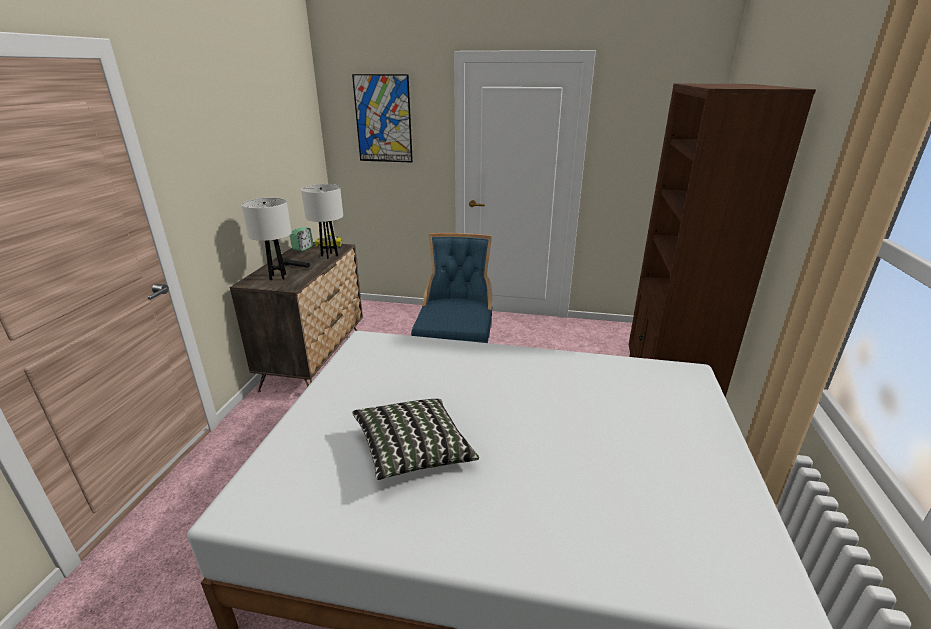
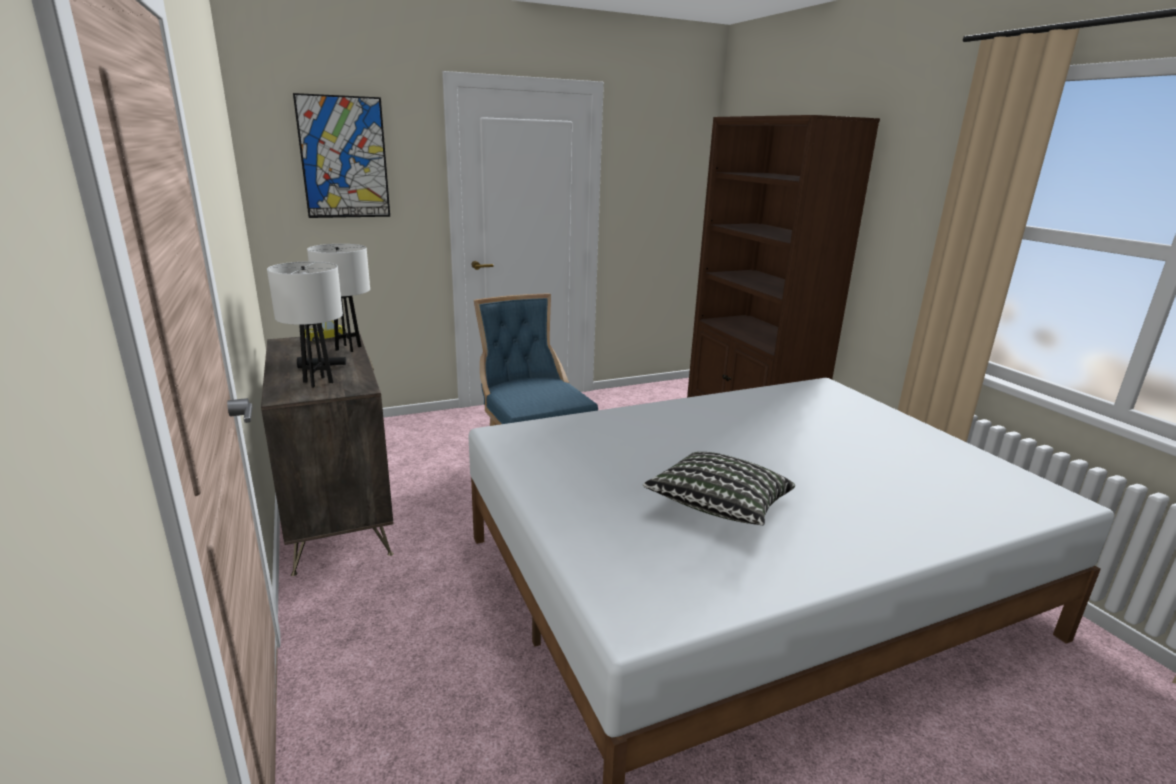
camera: 35 degrees left, 5 degrees down
(302, 248) = (288, 346): alarm clock -> none

